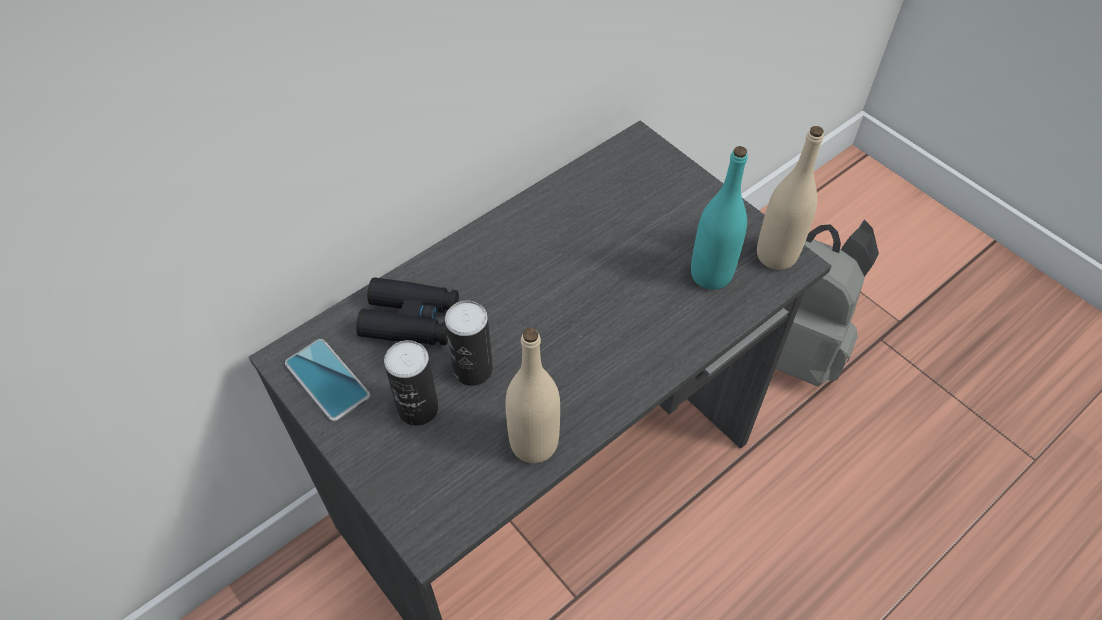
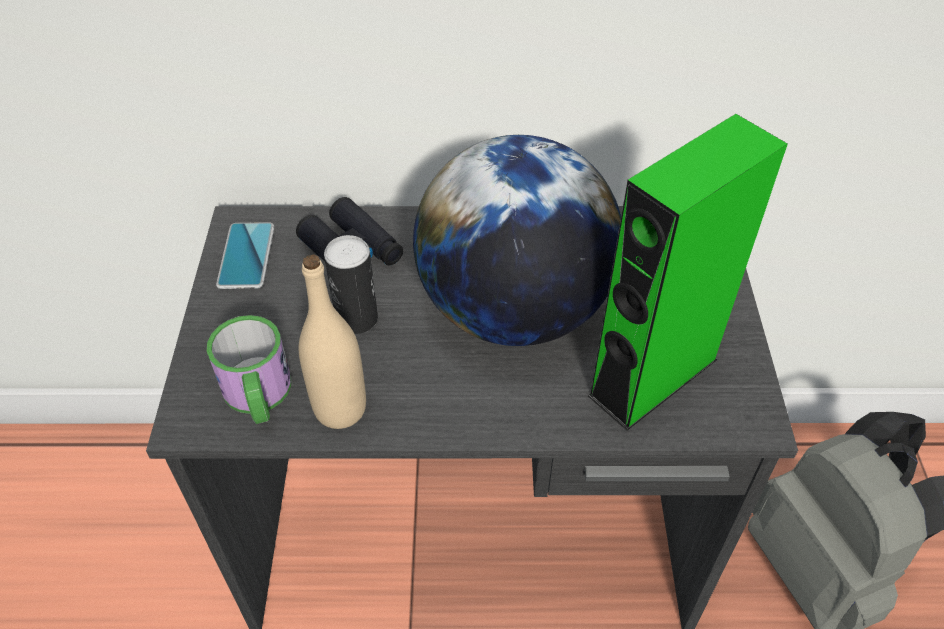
camera: 40 degrees right, 5 degrees down
(418, 408) = (285, 320): can -> none
(463, 478) = (258, 396): none -> mug
(578, 287) = (513, 310): none -> globe
(711, 275) = (653, 377): turquoise bottle -> green speaker
(776, 255) = (743, 402): beige bottle -> none

